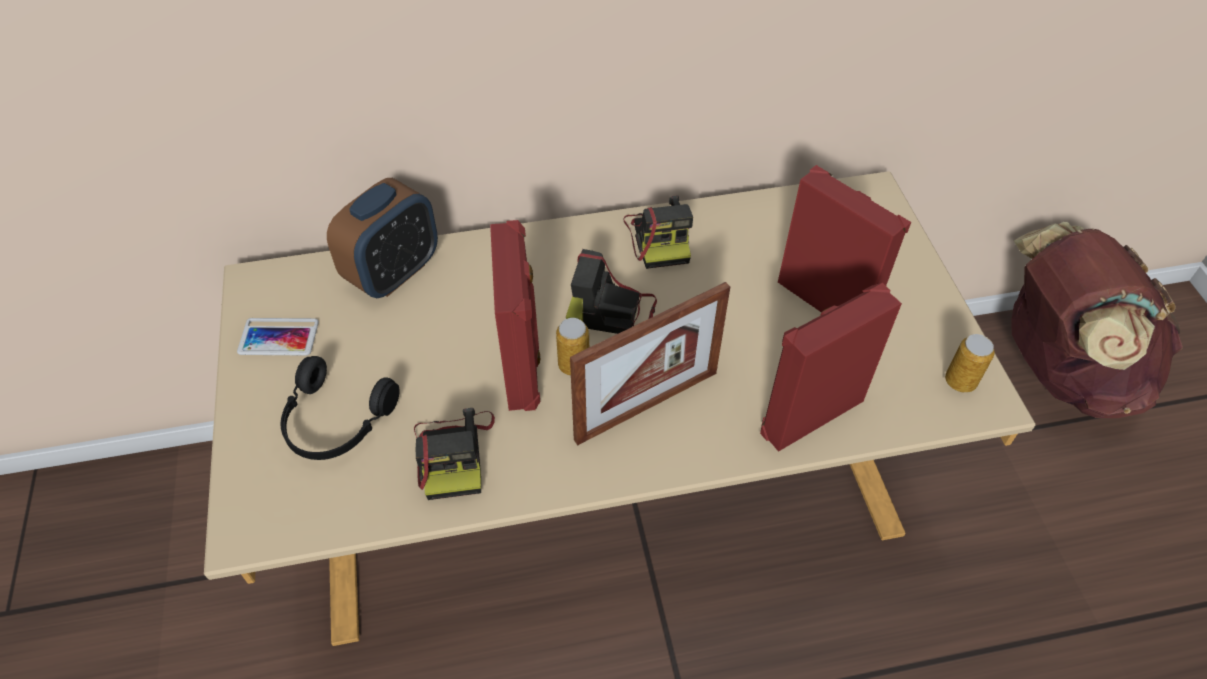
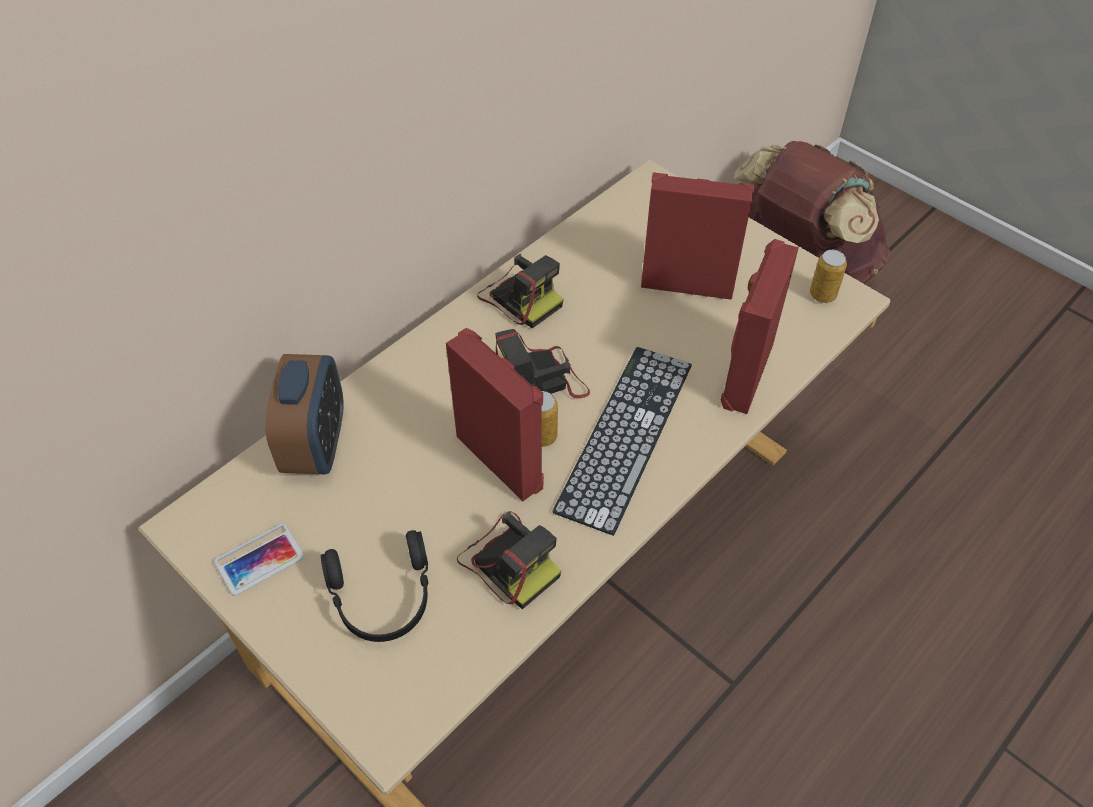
camera: 35 degrees left, 0 degrees up
(646, 406) = (625, 435): picture frame -> keyboard

